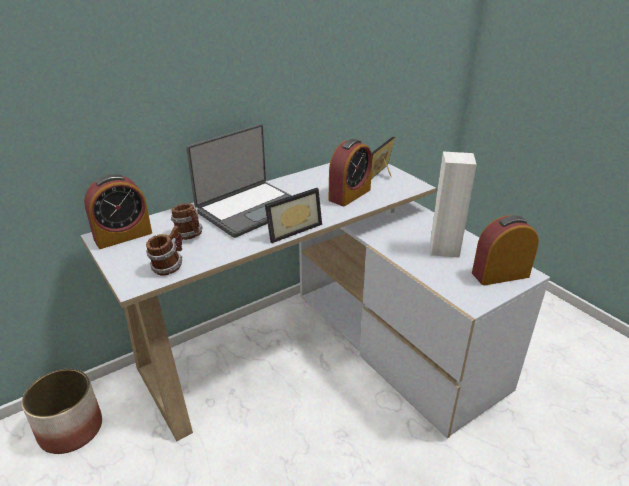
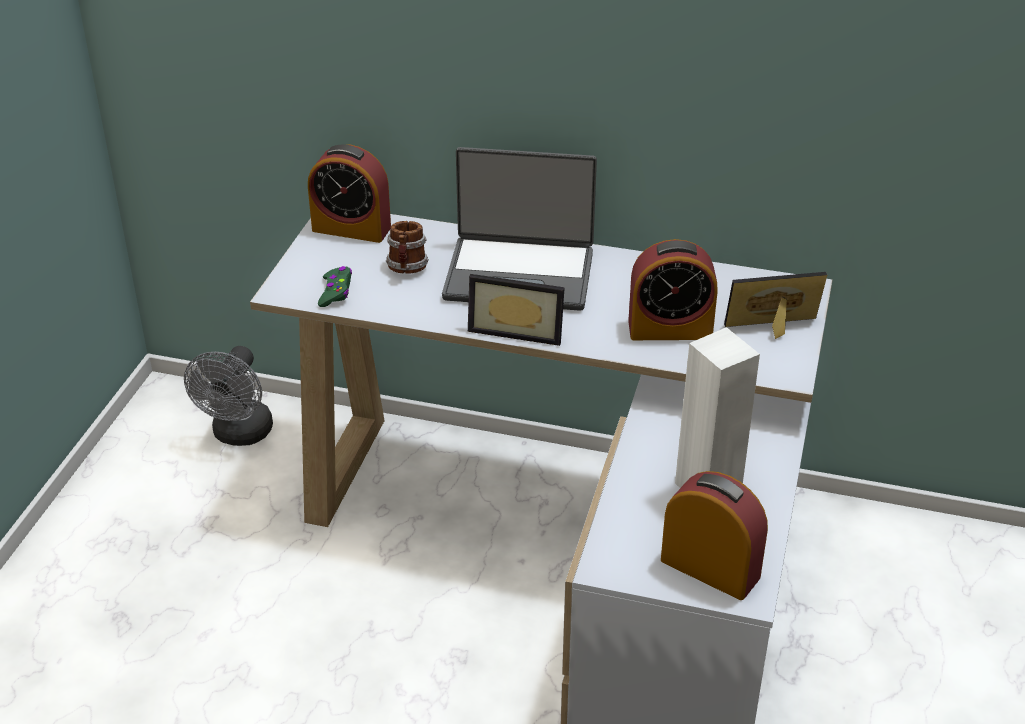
camera: 50 degrees right, 5 degrees up
(71, 429) = (239, 435): planter -> grey fan
(168, 267) = (336, 292): mug -> green game controller

